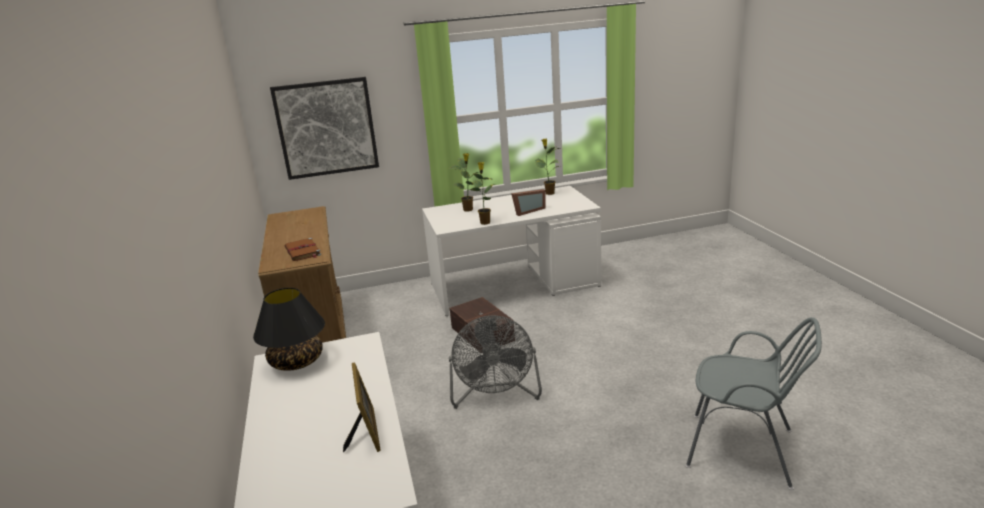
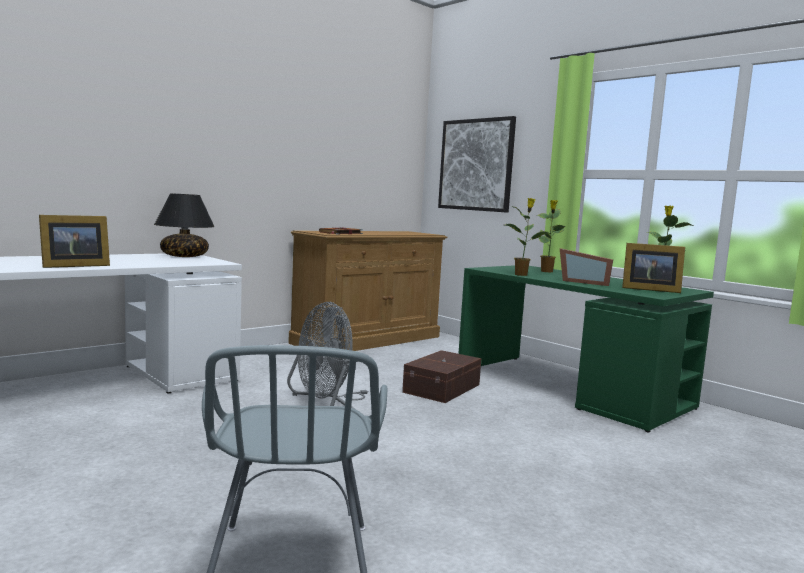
camera: 60 degrees right, 15 degrees down
(513, 285) = (570, 388): white desk -> green desk
(561, 200) = (648, 289): none -> picture frame

